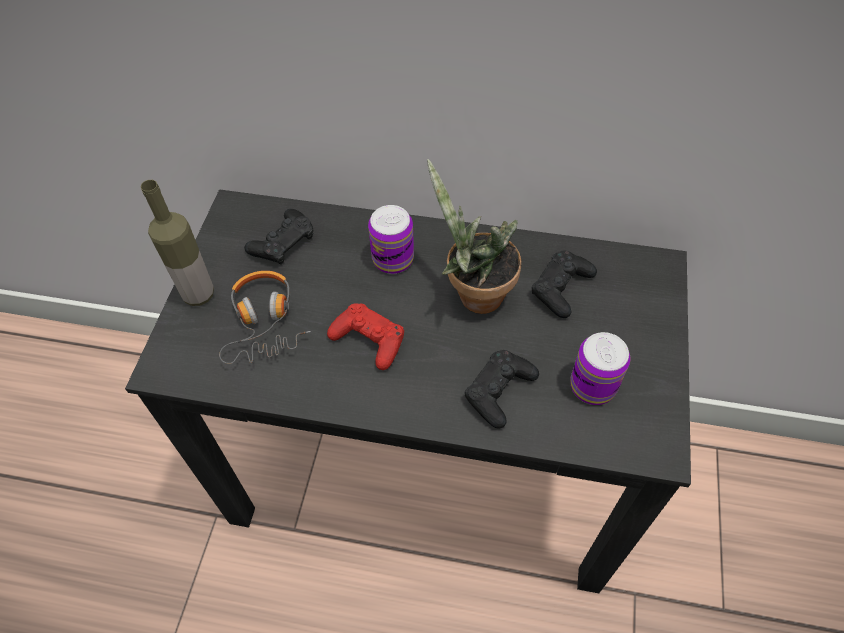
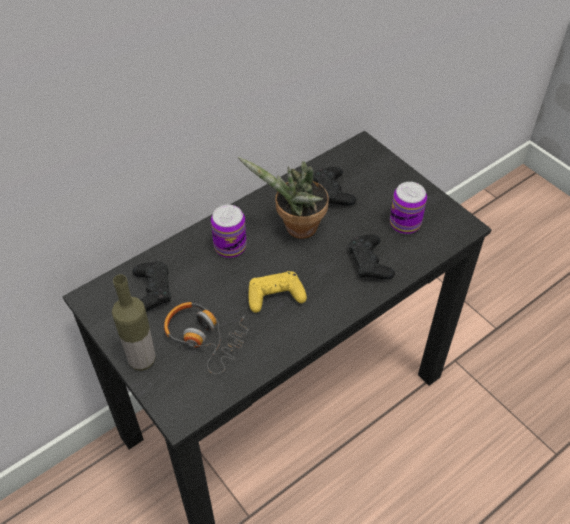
camera: 50 degrees left, 5 degrees down
(369, 340) = (275, 295): red game controller -> yellow game controller

